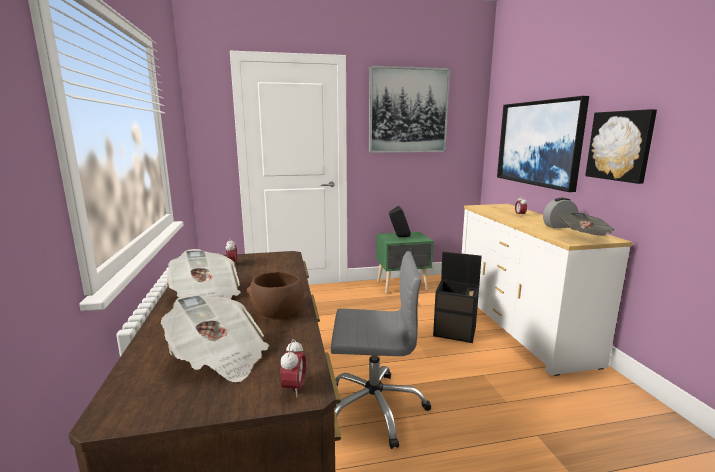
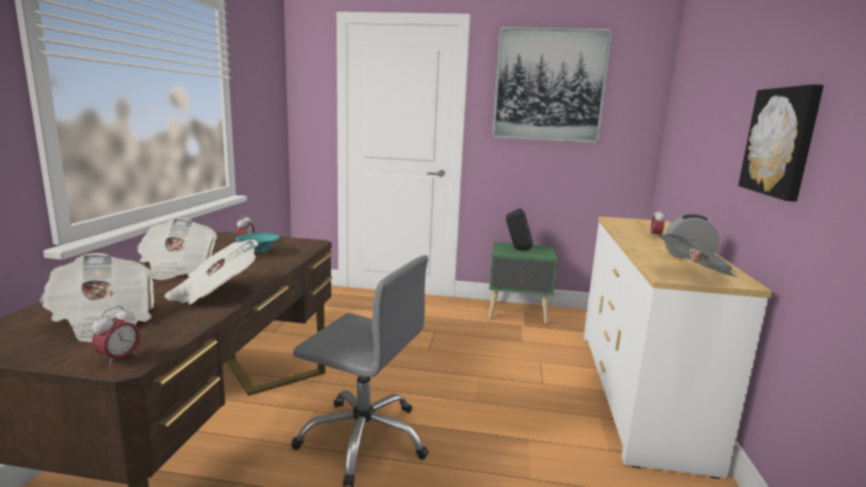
camera: 20 degrees right, 0 degrees up
(256, 271) = (258, 253): none -> turquoise bowl
(277, 313) = (214, 293): brown bowl -> newspaper
(455, 331) = (539, 380): black storage box -> none
(538, 143) = (707, 135): picture -> none

